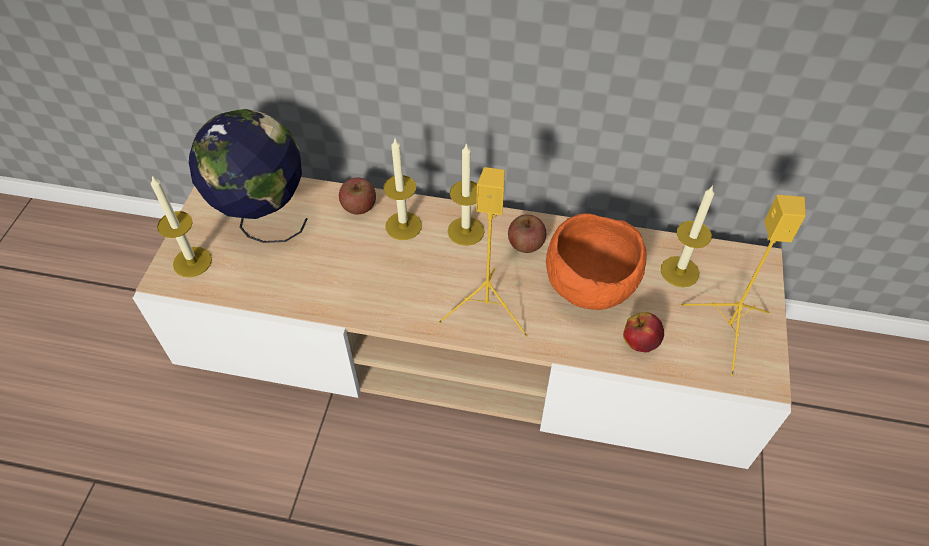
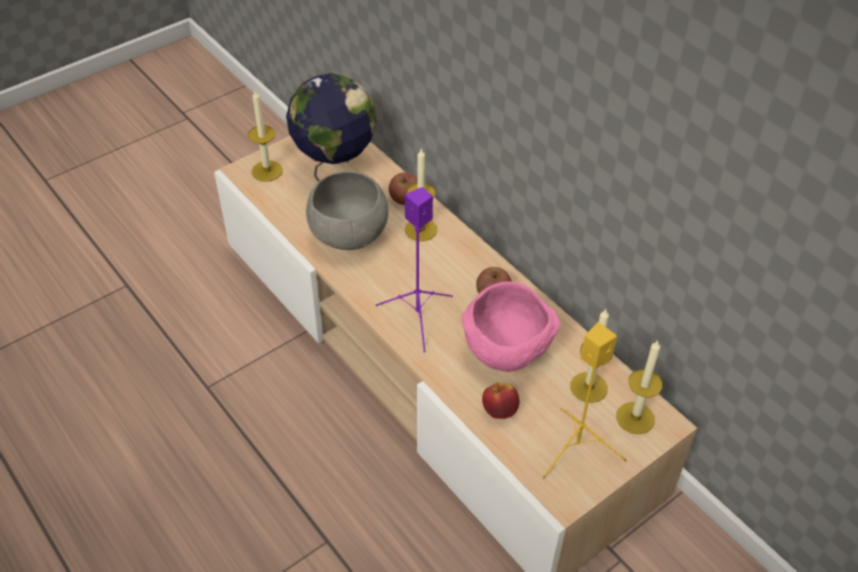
camera: 40 degrees right, 5 degrees down
(344, 273) = (350, 235): none -> grey bowl
(466, 231) = (460, 259): candle -> candle (635, 418)
(487, 308) = (418, 318): yellow speaker -> purple speaker
(589, 285) = (507, 351): orange bowl -> pink bowl

